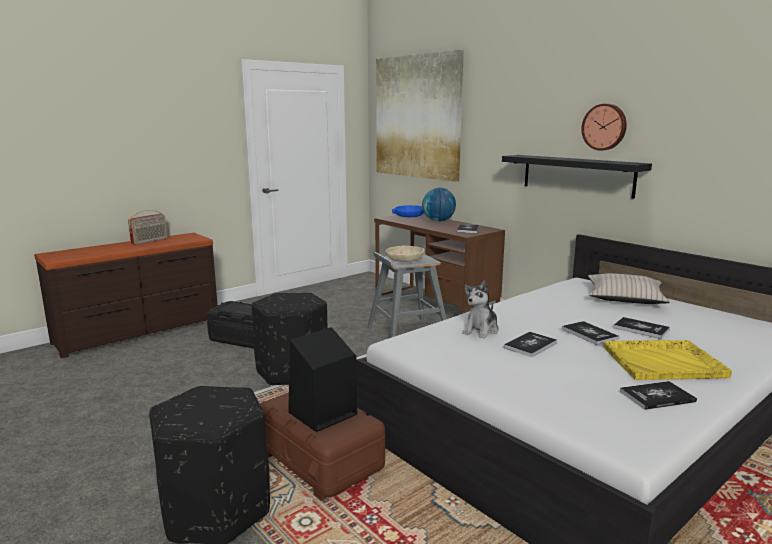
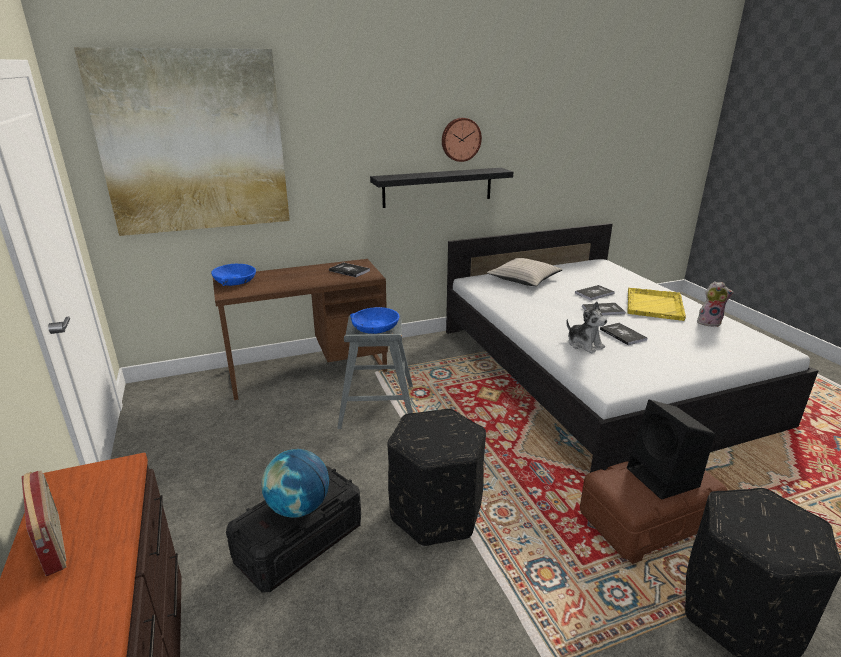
camera: 70 degrees left, 10 degrees up
(404, 259) = (375, 327): beige bowl -> blue bowl
(438, 221) = (288, 274): globe -> globe (299, 507)
(657, 397) = (709, 322): book -> plush toy

